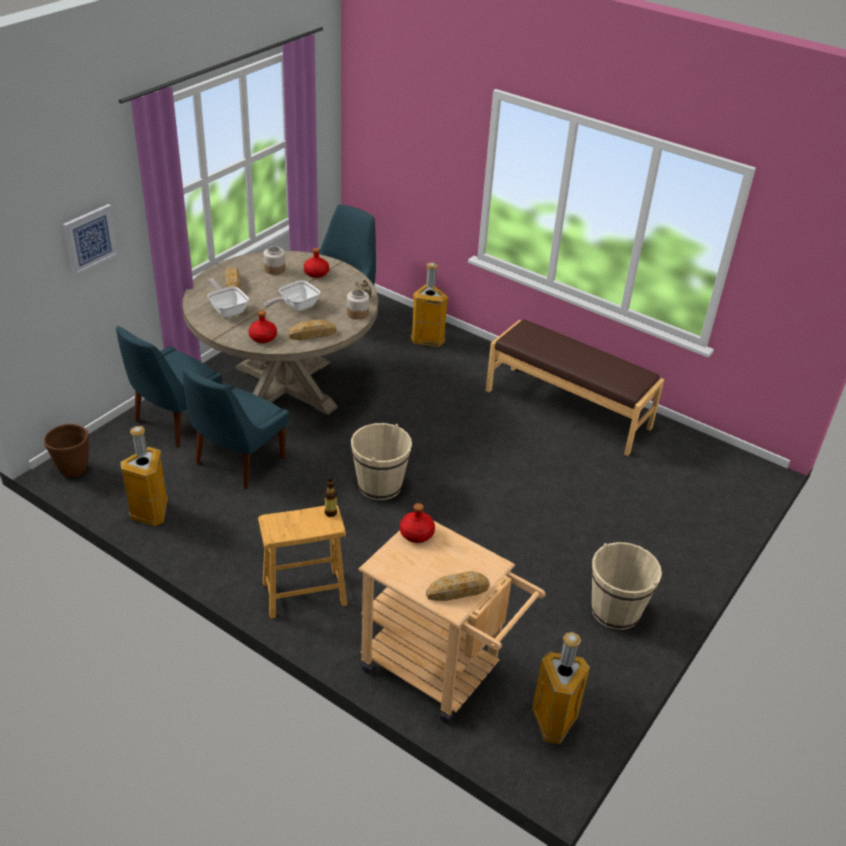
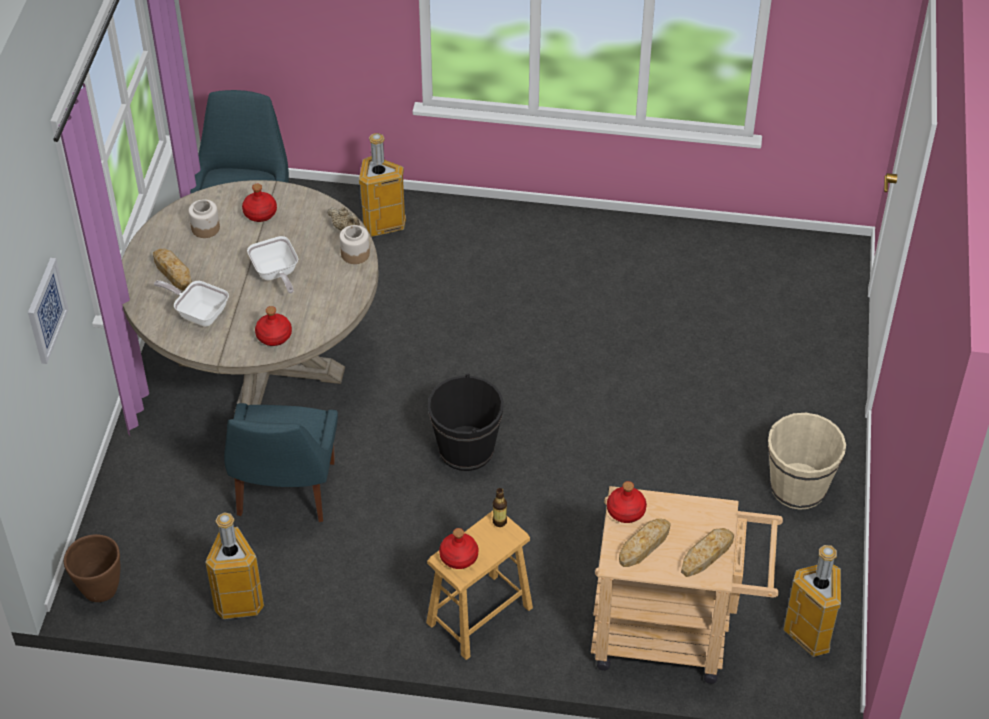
camera: 25 degrees left, 10 degrees up
(174, 422) = (167, 472): blue chair -> none
(282, 523) = (459, 556): none -> red bottle
(296, 306) = (276, 274): frying pan -> frying pan turned 45 degrees counterclockwise
(312, 334) = (326, 306): bread -> bread (644, 545)
(379, 485) = (466, 450): beige bucket -> black bucket
(568, 408) = (604, 255): brown bench -> none

